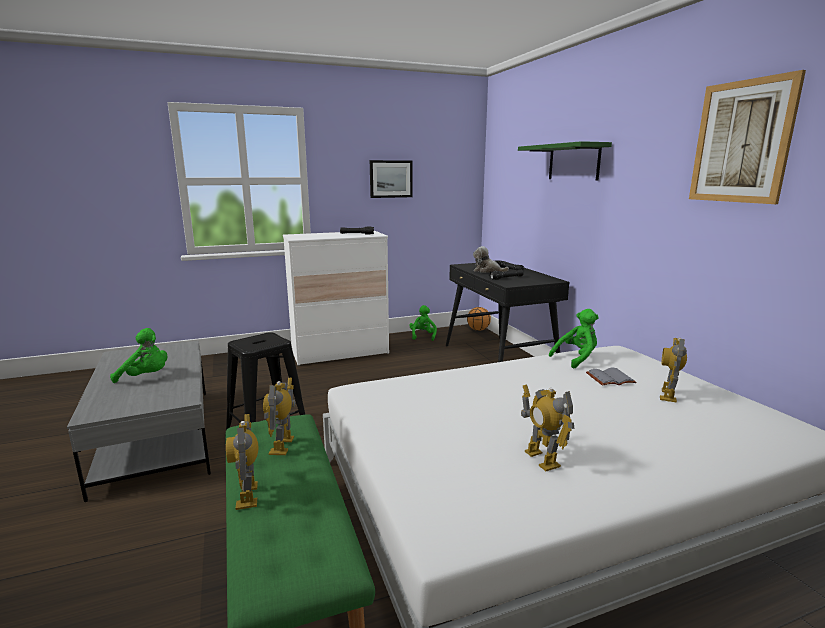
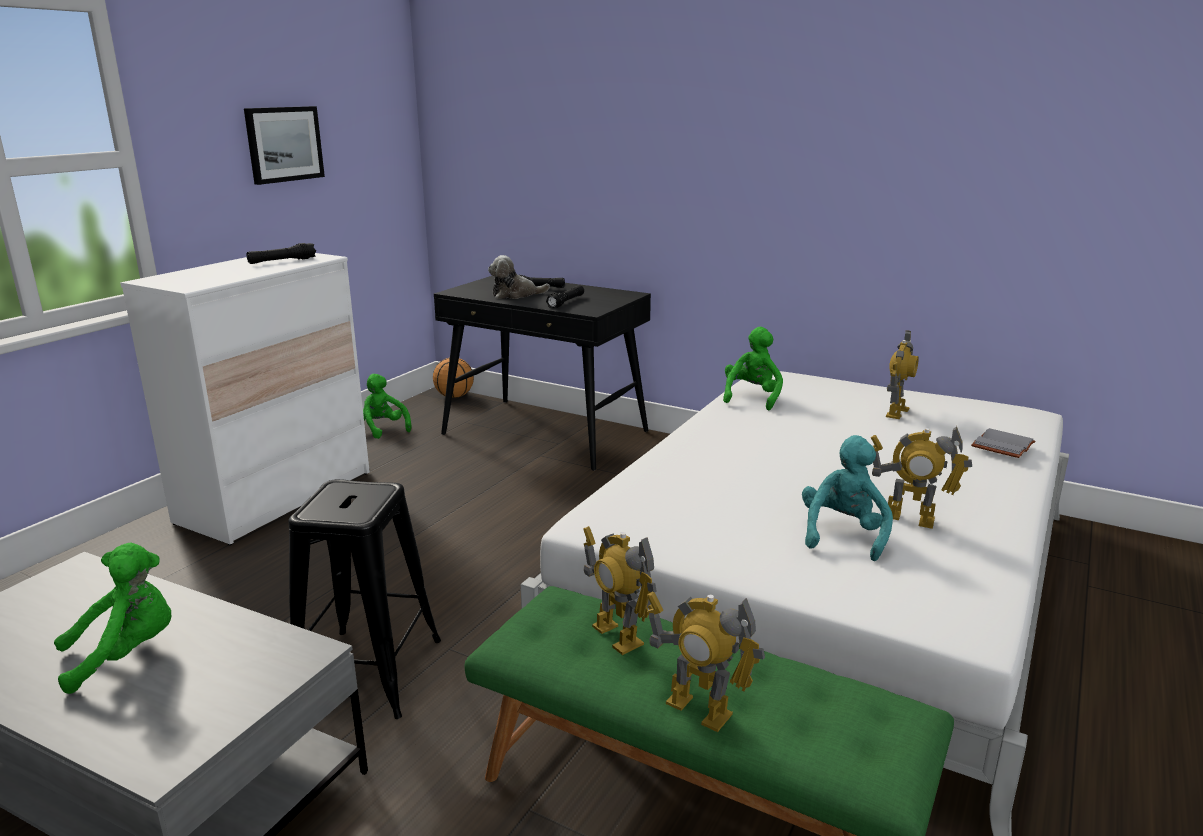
camera: 40 degrees left, 5 degrees up
(476, 449) = (843, 534): none -> turquoise plush toy
(573, 162) = (634, 113): green shelf -> none
(610, 378) = (821, 410): grey book -> grey book (1001, 445)
(668, 395) = (896, 412): toy robot -> toy robot turned 135 degrees counterclockwise
(741, 142) = (905, 99): picture -> none

